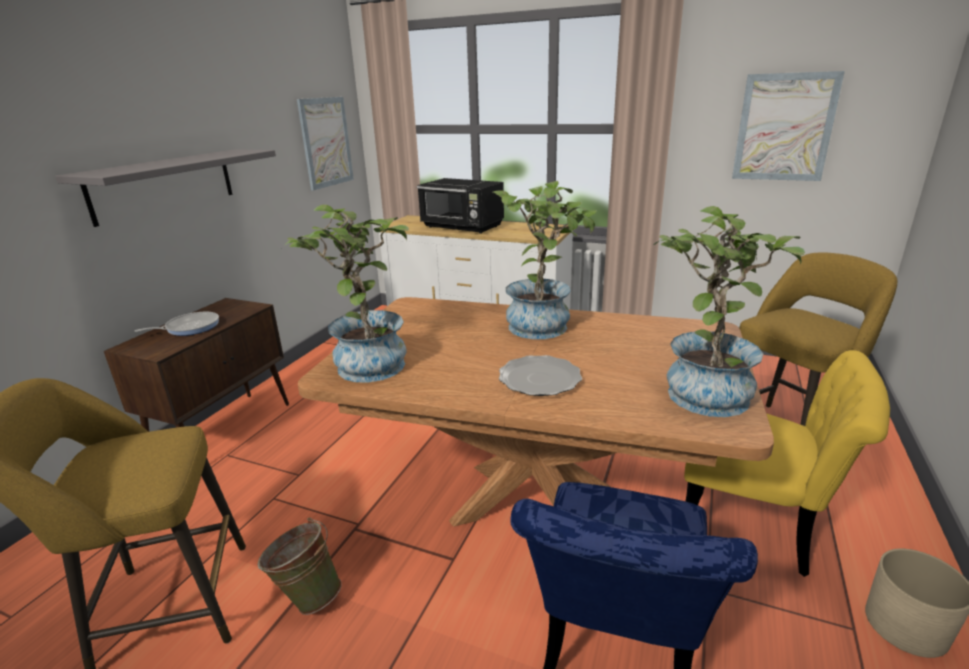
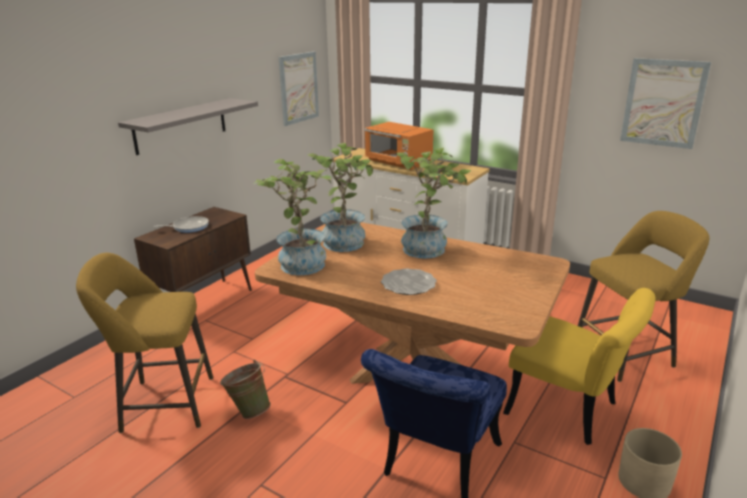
camera: 10 degrees right, 0 degrees up
(462, 227) = (398, 163): black microwave -> orange microwave
(705, 389) = (515, 302): potted plant -> potted plant (346, 240)

